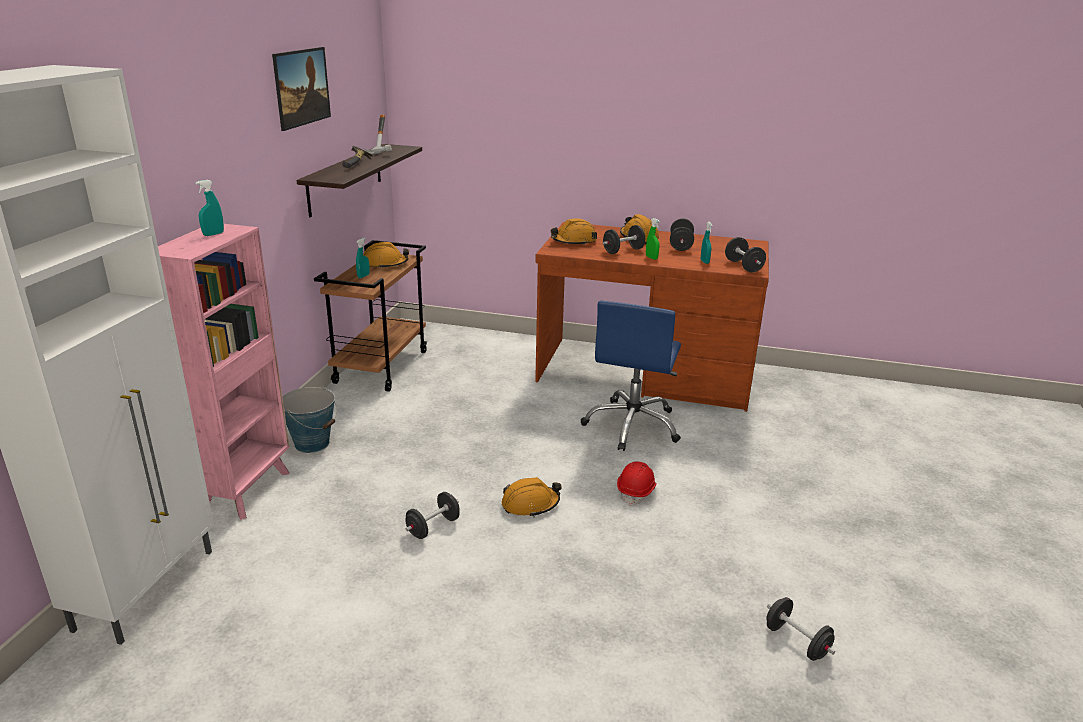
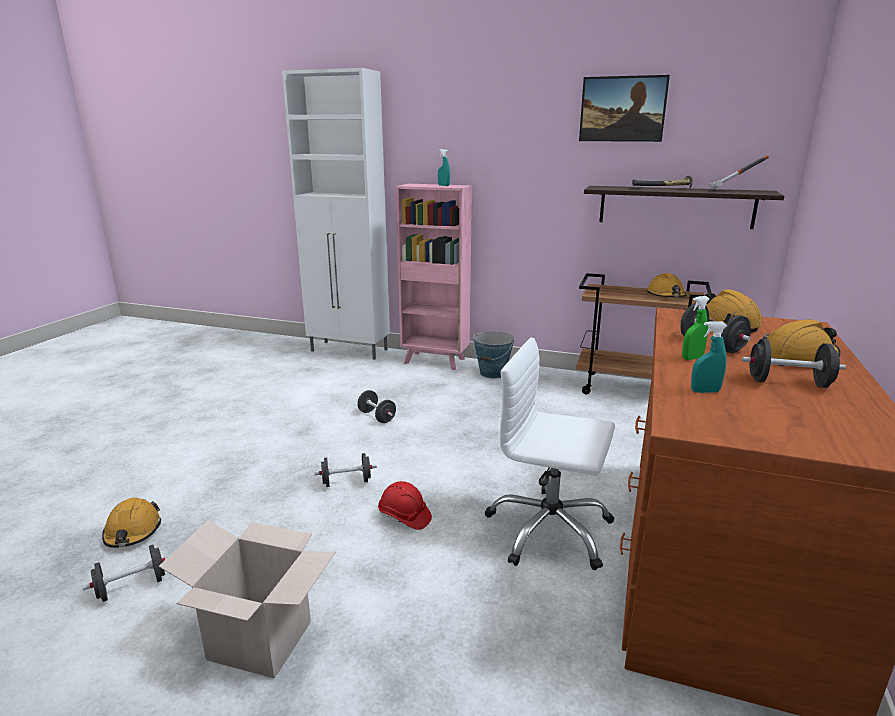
camera: 95 degrees right, 5 degrees down
(363, 276) = (626, 291): turquoise spray bottle -> none
(530, 504) = (396, 455): orange hard hat -> orange hard hat (133, 532)
(632, 425) = (549, 530): blue office chair -> white office chair
(743, 266) = (704, 420): black dumbbell -> black dumbbell (346, 482)
(805, 545) = (260, 640): none -> cardboard box

